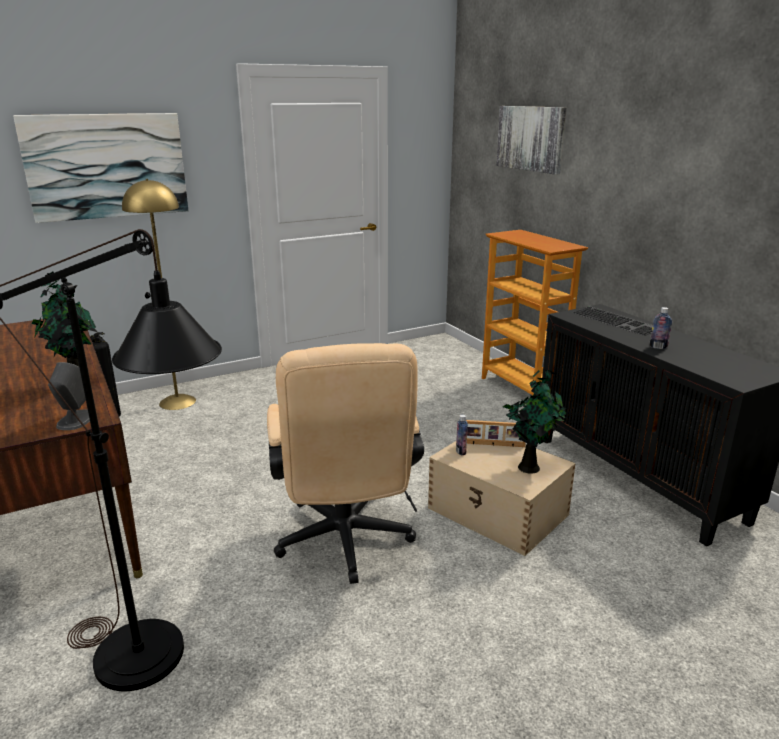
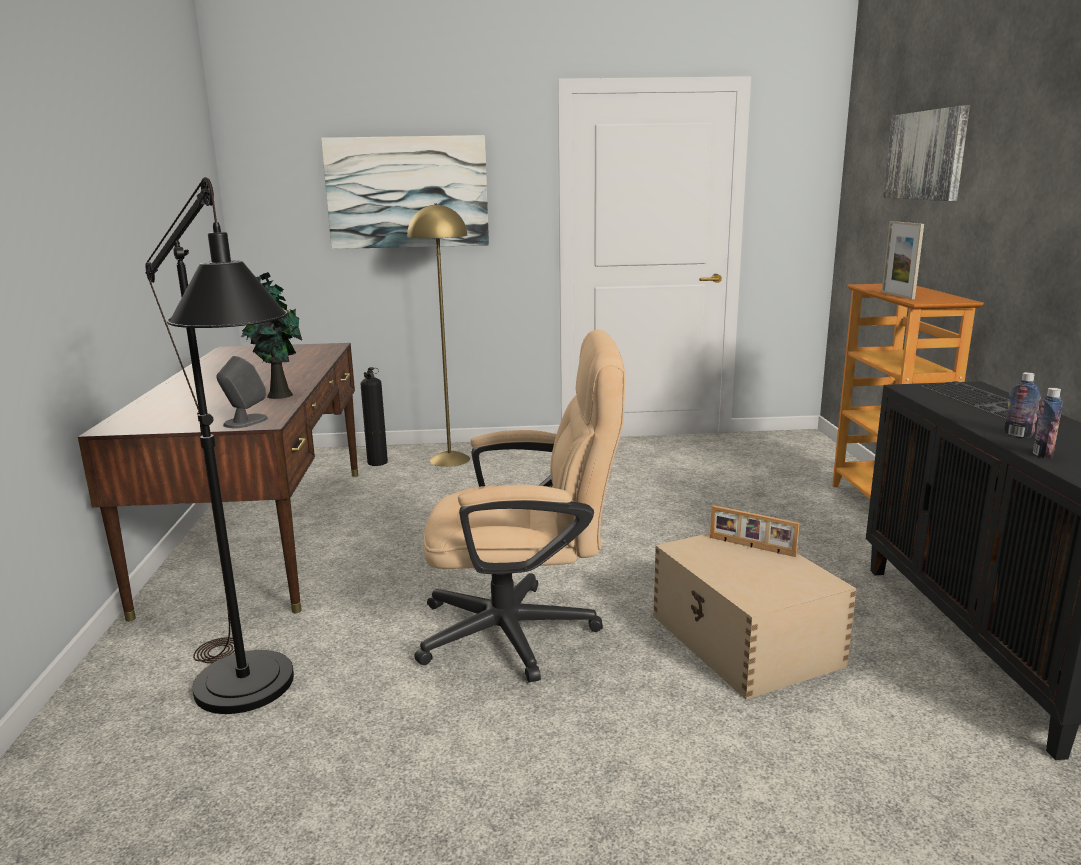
camera: 25 degrees right, 5 degrees down
(345, 544) = (525, 631): beige office chair -> beige office chair turned 105 degrees counterclockwise
(461, 451) = (701, 546): bottle -> bottle (1042, 454)
(529, 466) = (783, 579): potted plant -> none
(530, 243) = (897, 295): none -> picture frame

